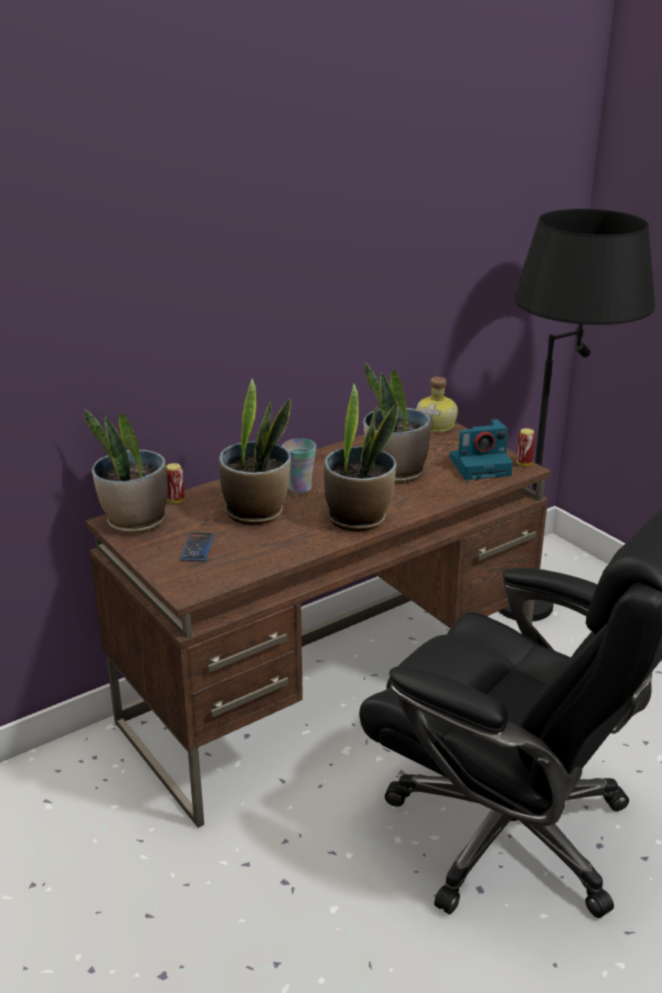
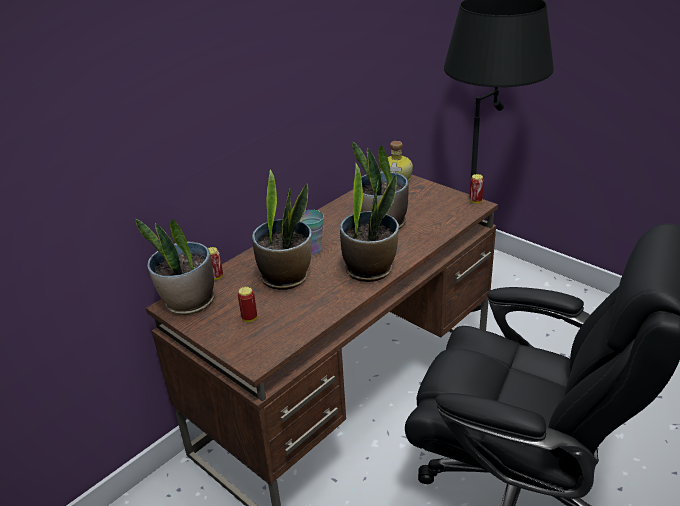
camera: 10 degrees left, 5 degrees up
(197, 547) = (249, 318): phone -> can
(481, 465) = (444, 208): camera -> none

